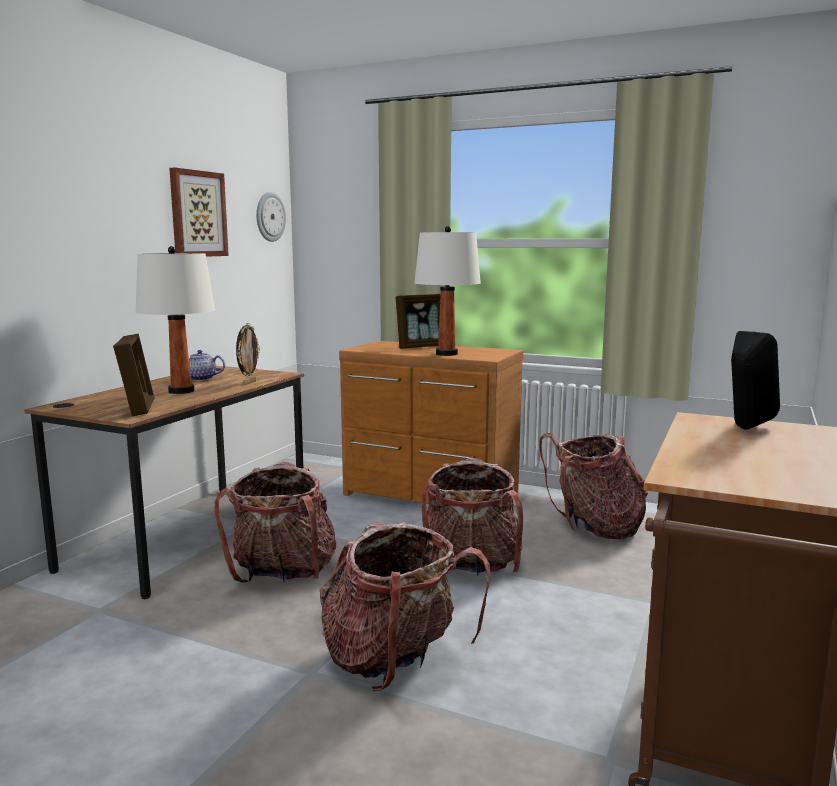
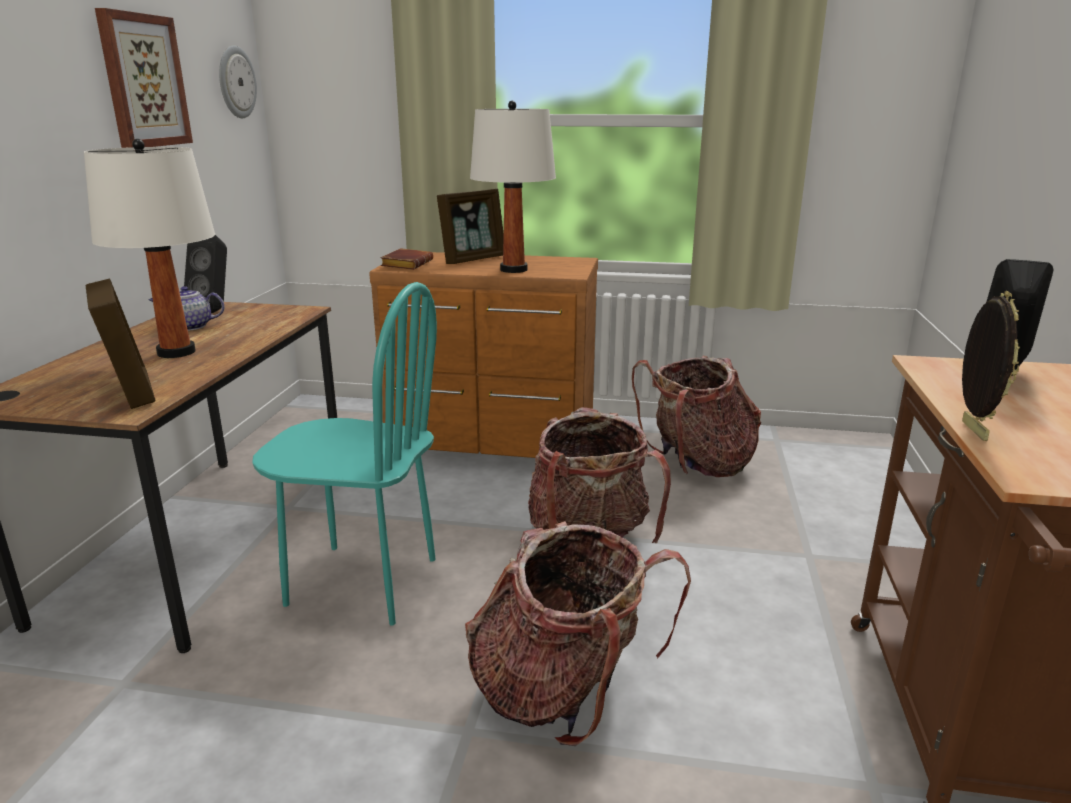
camera: 15 degrees left, 10 degrees up
(224, 371) = (215, 311): none -> black speaker
(249, 383) = (266, 329): picture frame -> picture frame (971, 430)
(283, 574) = (362, 582): backpack -> turquoise chair
(370, 347) = (406, 264): none -> brown book

